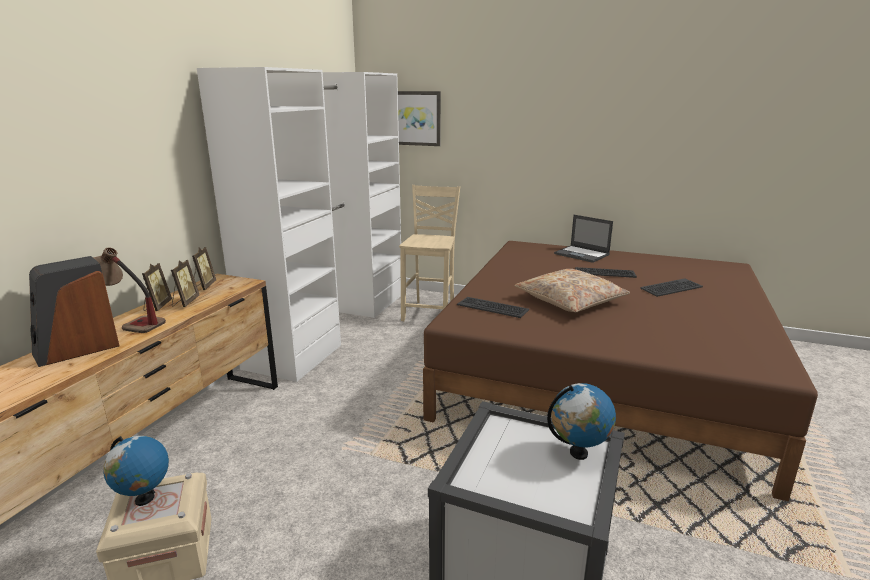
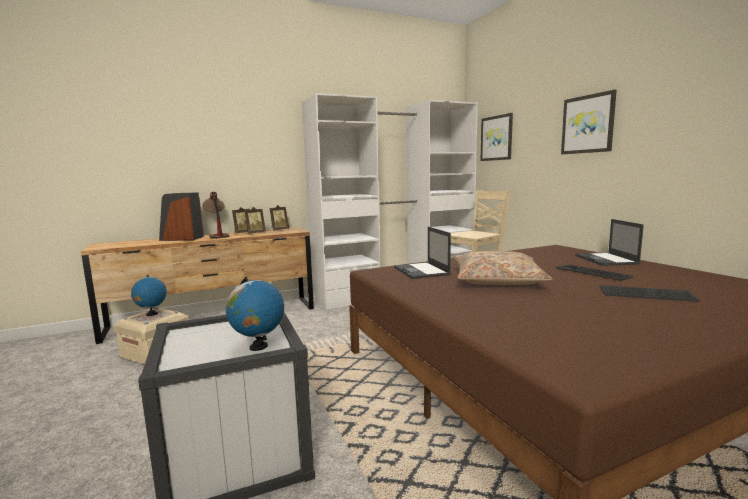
camera: 45 degrees right, 10 degrees down
(492, 307) = (421, 271): keyboard -> laptop
(539, 119) = (588, 124): none -> picture

